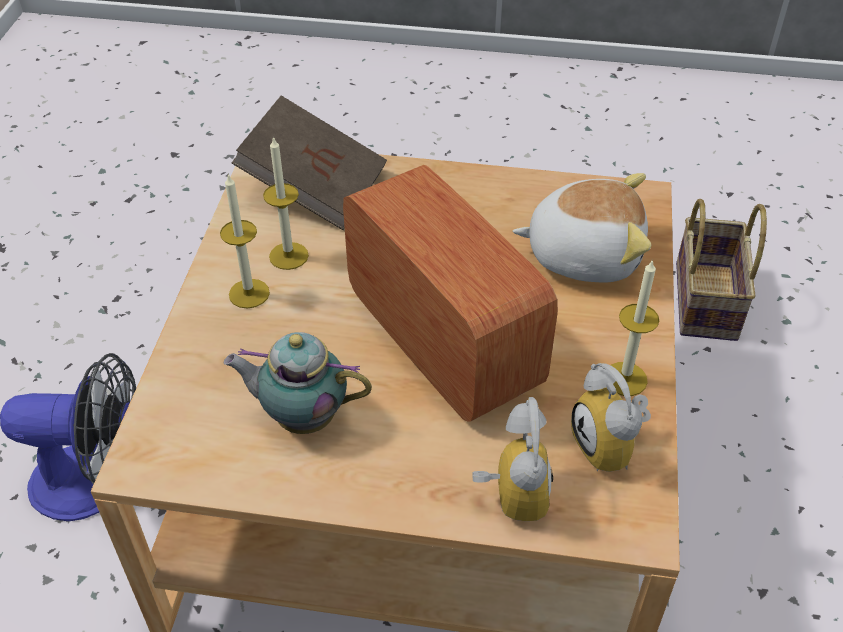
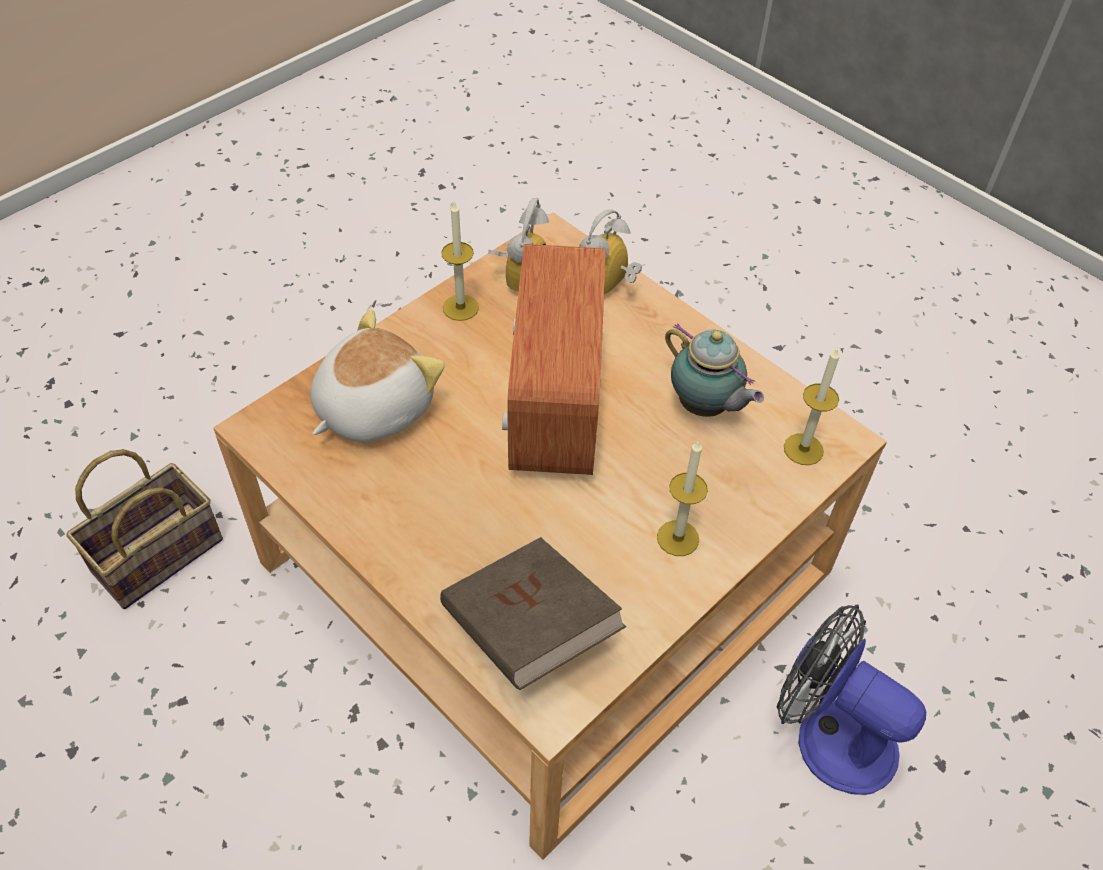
camera: 145 degrees left, 5 degrees up
(288, 256) = (615, 558): candle -> candle (803, 449)
(583, 253) = (371, 407): plush toy -> plush toy turned 90 degrees clockwise

